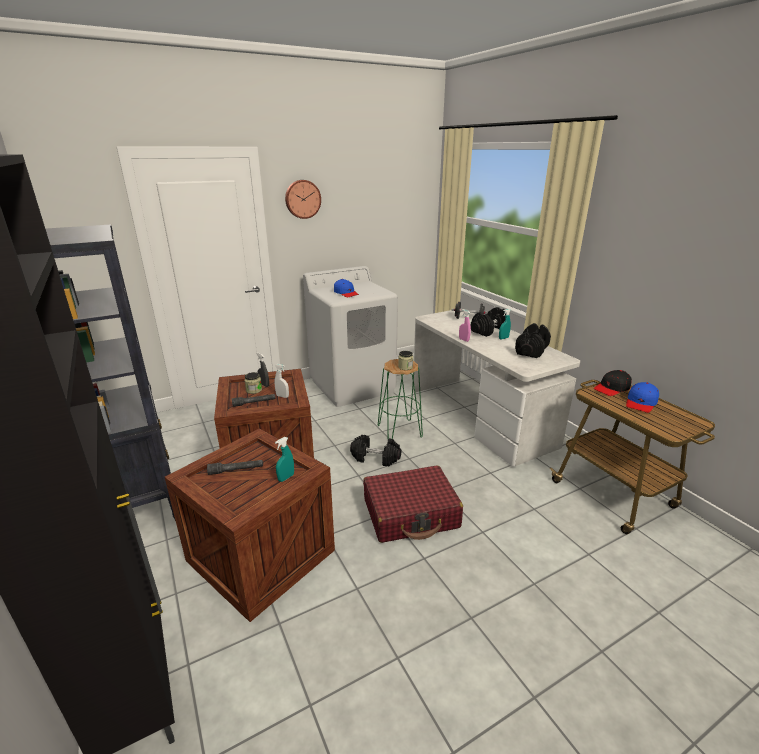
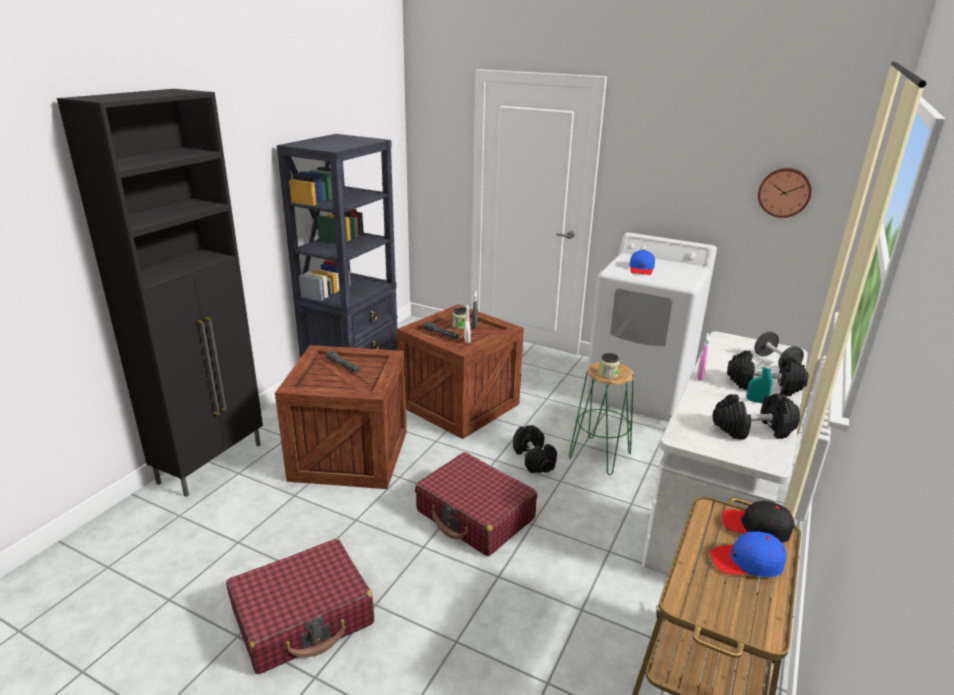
camera: 55 degrees right, 0 degrees up
(286, 478) = (354, 388): turquoise spray bottle -> none
(302, 199) = (648, 143): wall clock -> wall clock (784, 192)
(458, 679) = (303, 617): none -> red suitcase

